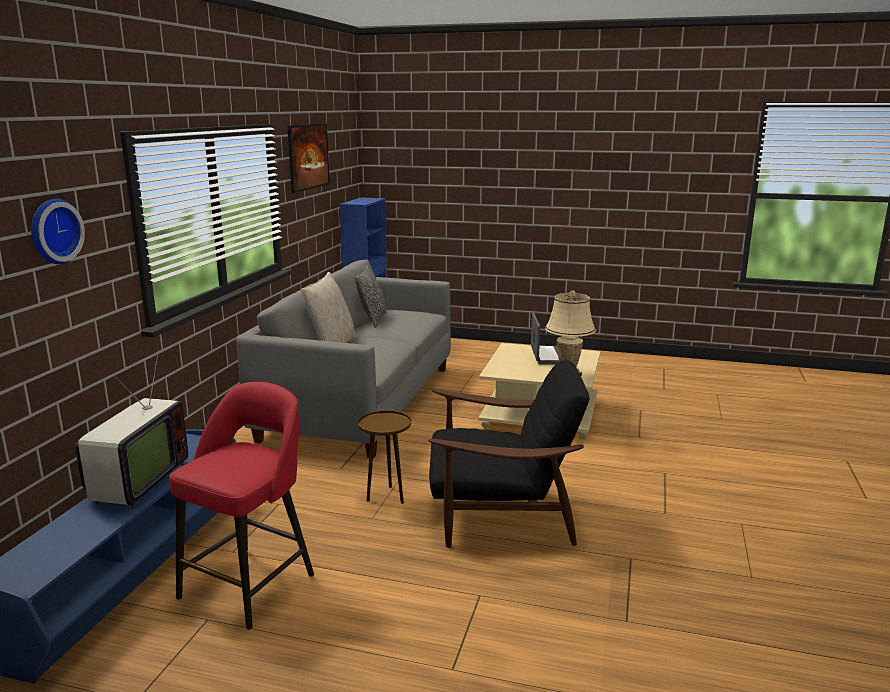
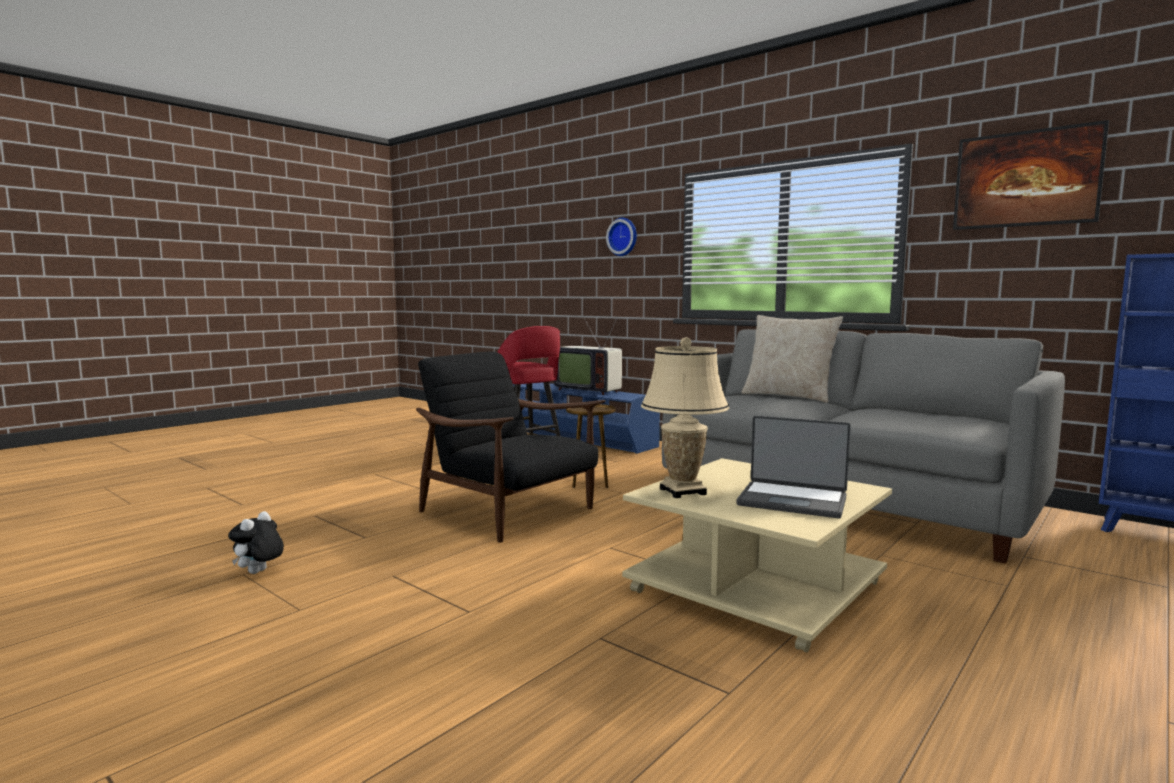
camera: 115 degrees right, 10 degrees down
(372, 319) = (917, 411): pillow -> none
(500, 513) = (509, 511): black armchair -> black armchair turned 105 degrees clockwise
(740, 570) = (258, 573): none -> plush toy

